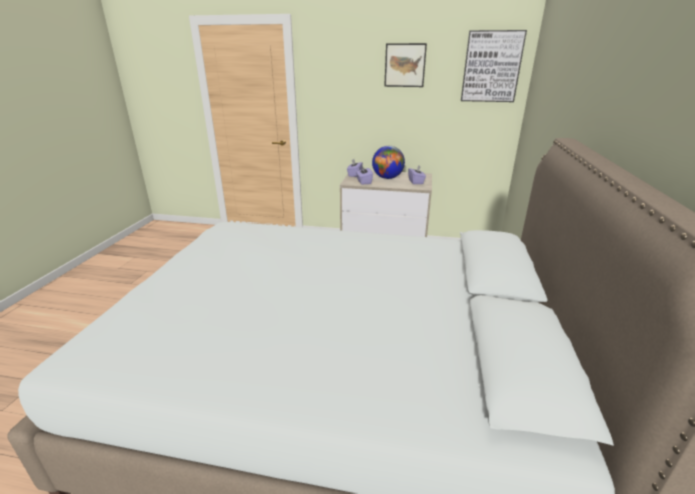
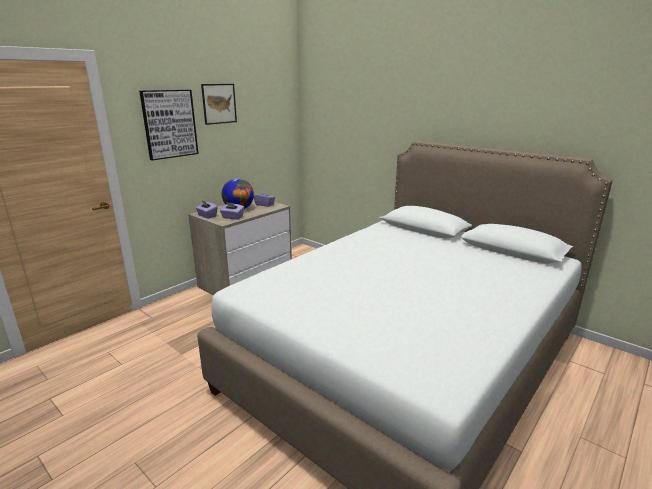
camera: 60 degrees left, 5 degrees down
(491, 67) = (277, 101): picture -> picture (169, 124)

